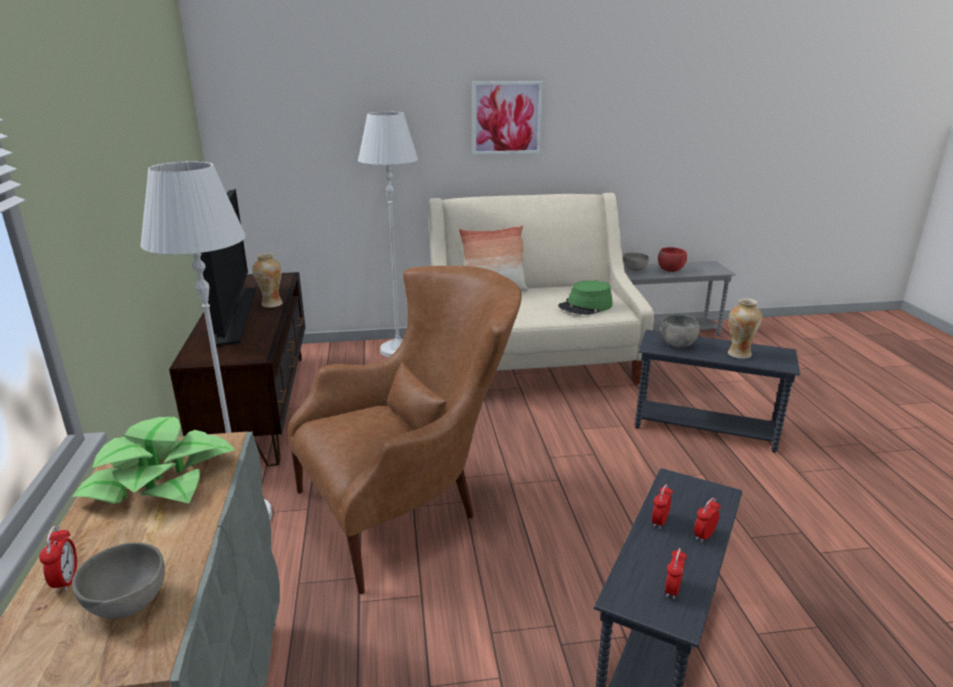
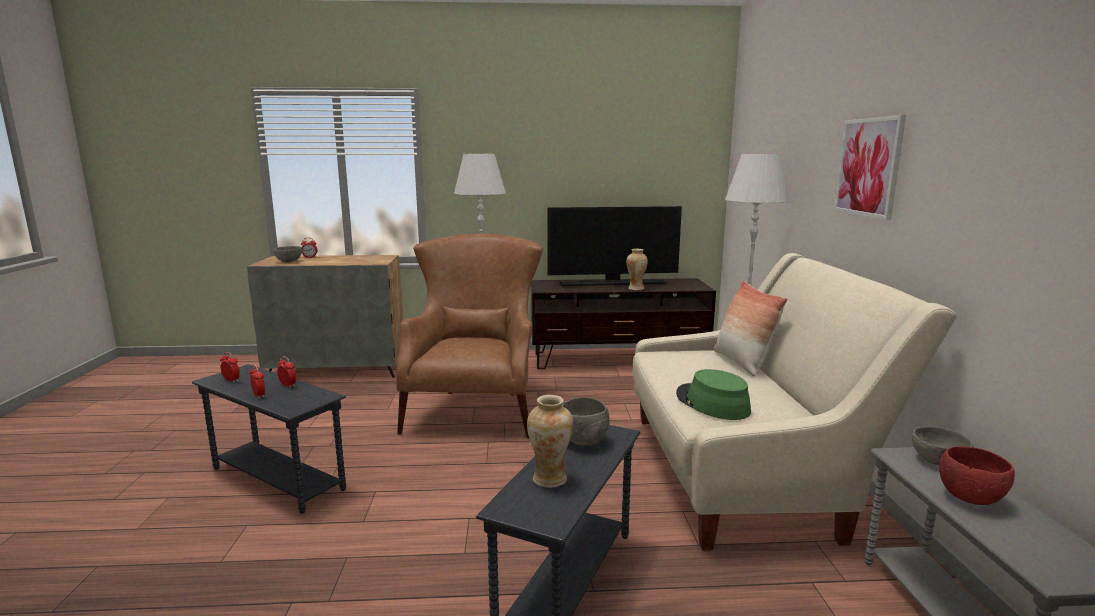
camera: 95 degrees right, 10 degrees down
(160, 480) = (359, 259): potted plant -> none
(411, 505) = (476, 406): brown armchair -> brown armchair turned 150 degrees counterclockwise

